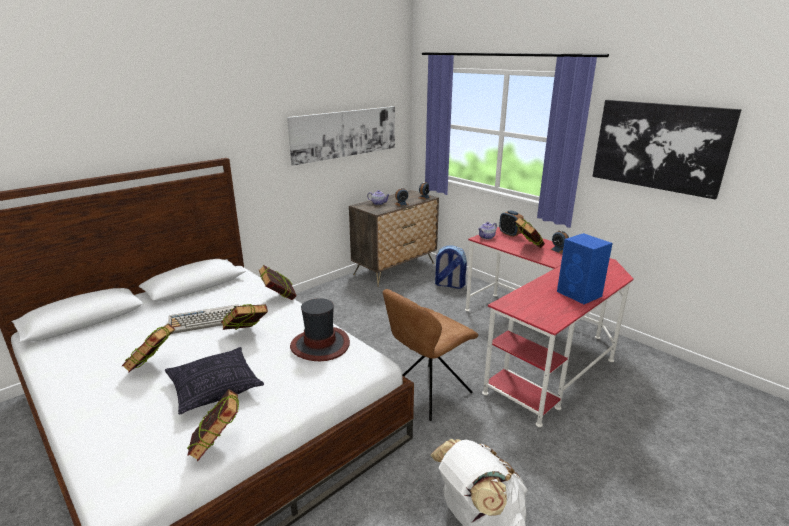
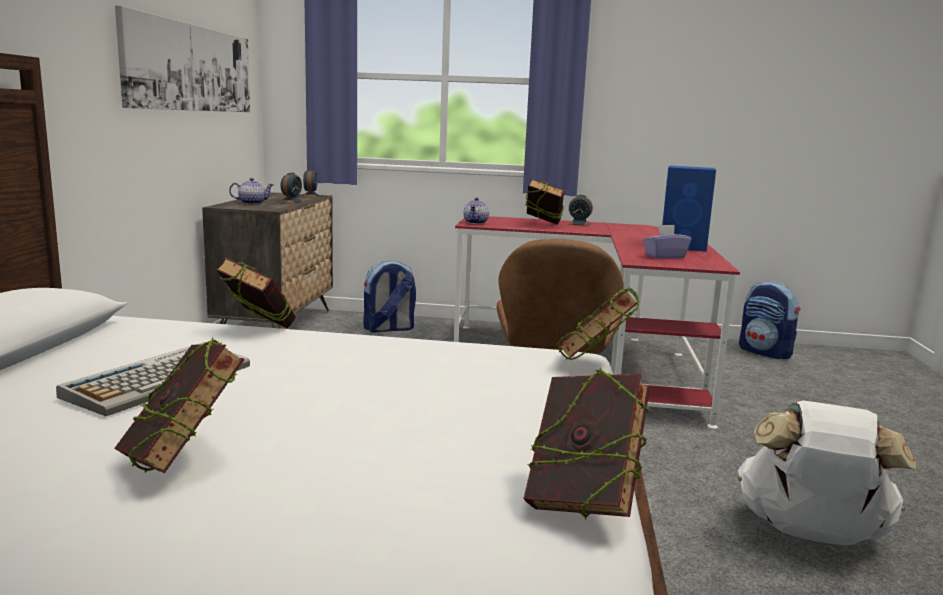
camera: 40 degrees left, 10 degrees down
(215, 389) = (399, 448): pillow -> none
(246, 335) = (300, 377): book -> book (594, 365)
(320, 345) = (460, 358): hat -> none
(510, 234) = (496, 219): alarm clock -> none
(535, 303) = (664, 256): none -> purple tissue box
(659, 146) = (674, 74): picture -> none
(694, 382) = (766, 352): none -> backpack

